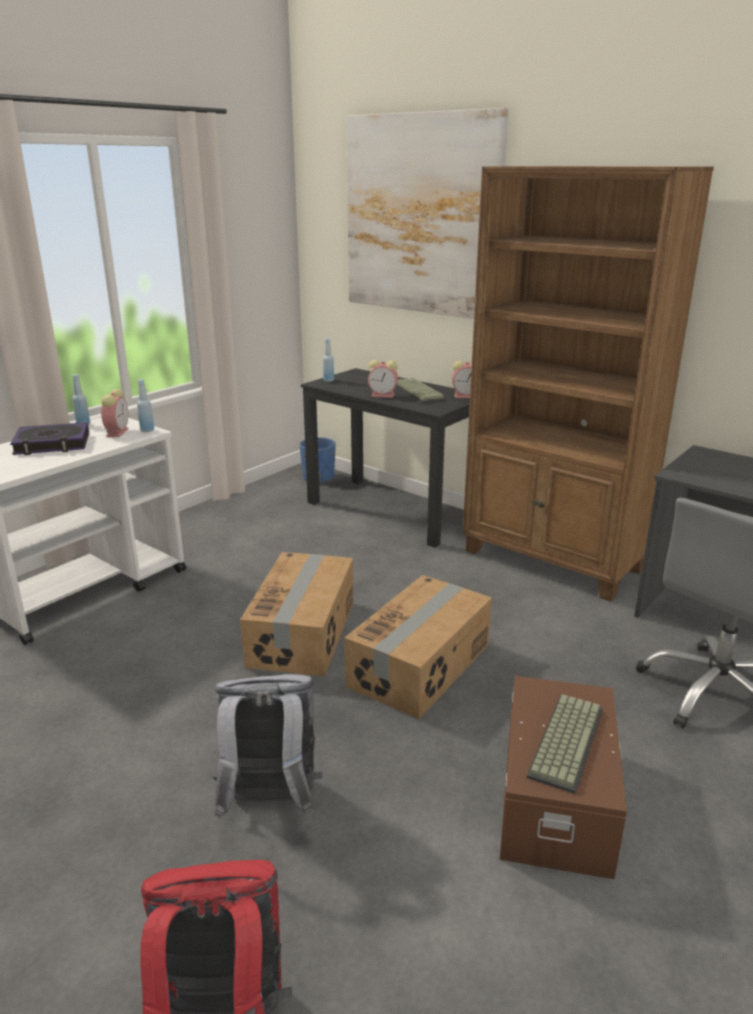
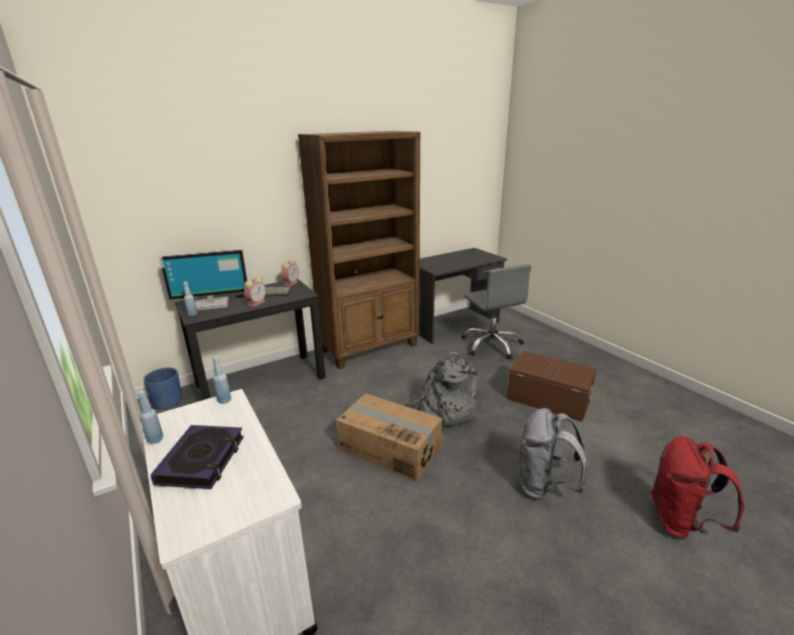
camera: 70 degrees left, 0 degrees up
(117, 432) = (209, 417): alarm clock -> none
(363, 380) = (212, 304): none -> monitor
(421, 216) = (213, 173): picture -> none
(421, 665) = (444, 410): cardboard box -> grey backpack
(564, 740) = (557, 369): keyboard -> none

